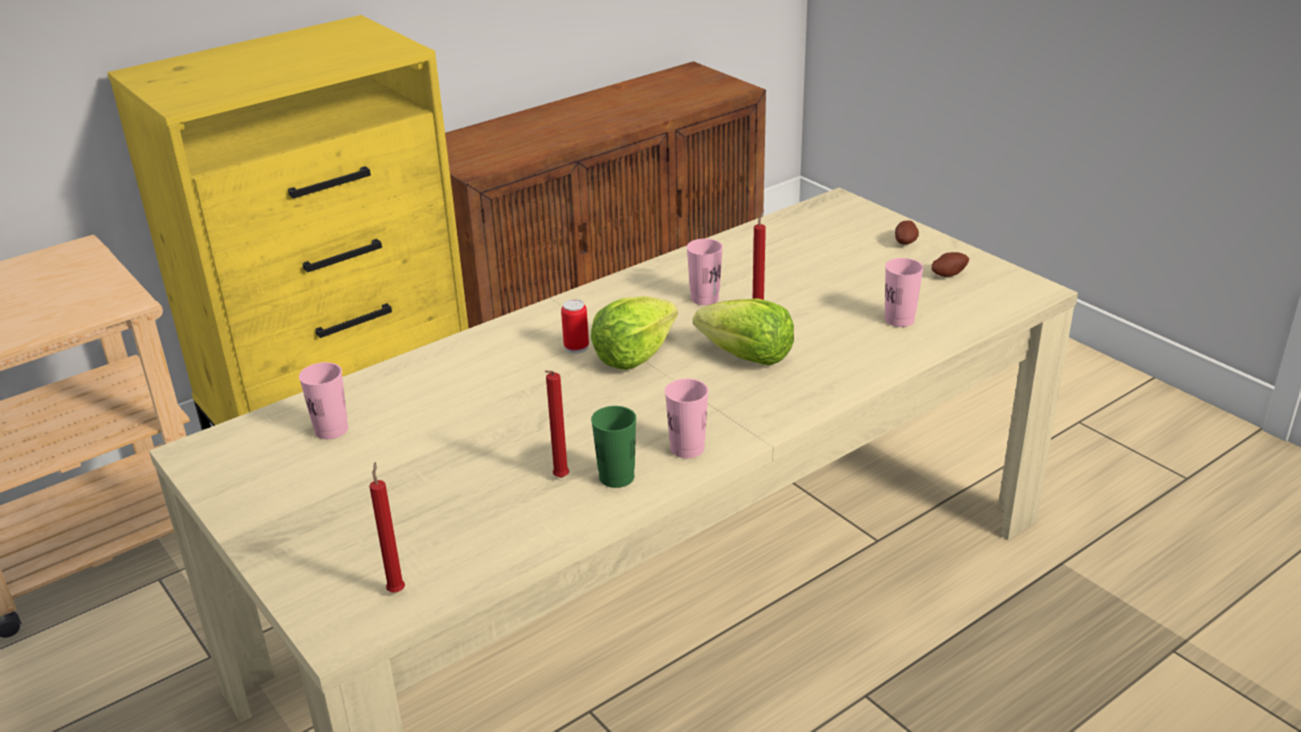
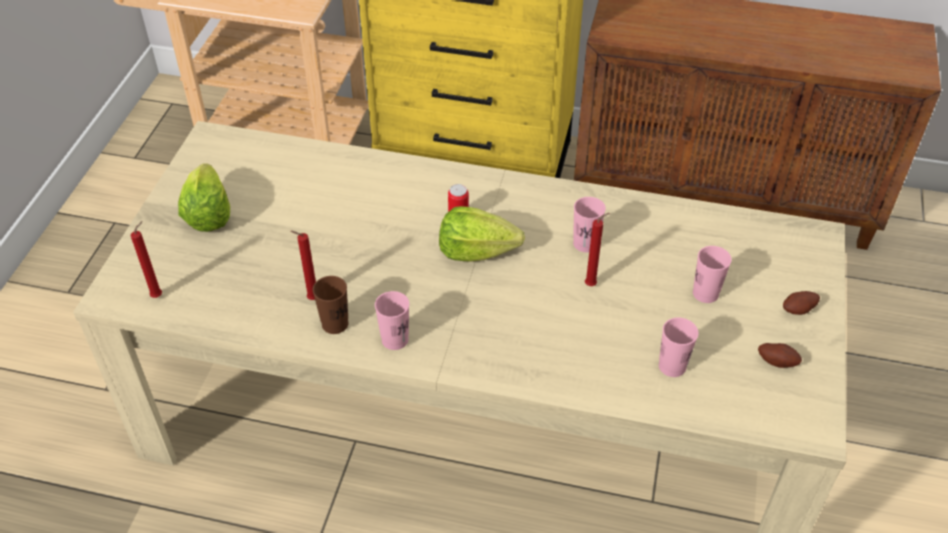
camera: 50 degrees right, 15 degrees up
(331, 430) = (274, 173): pink cup -> pink cup (705, 293)
(616, 477) = (335, 324): green cup -> brown cup
(746, 356) = (532, 308): lettuce -> lettuce (208, 214)

